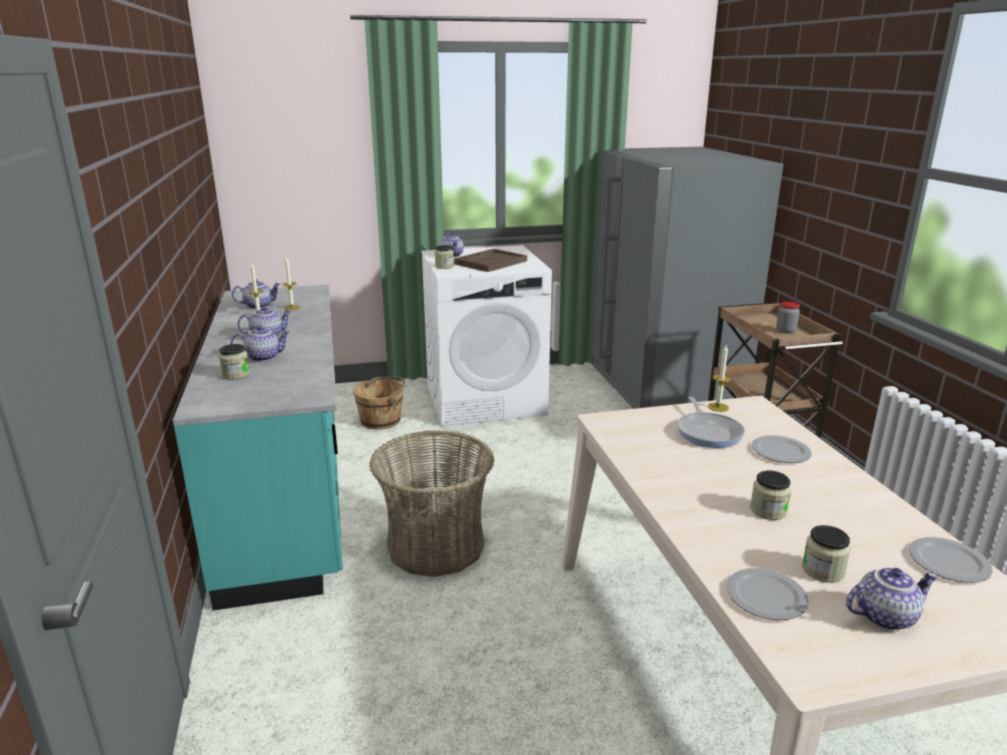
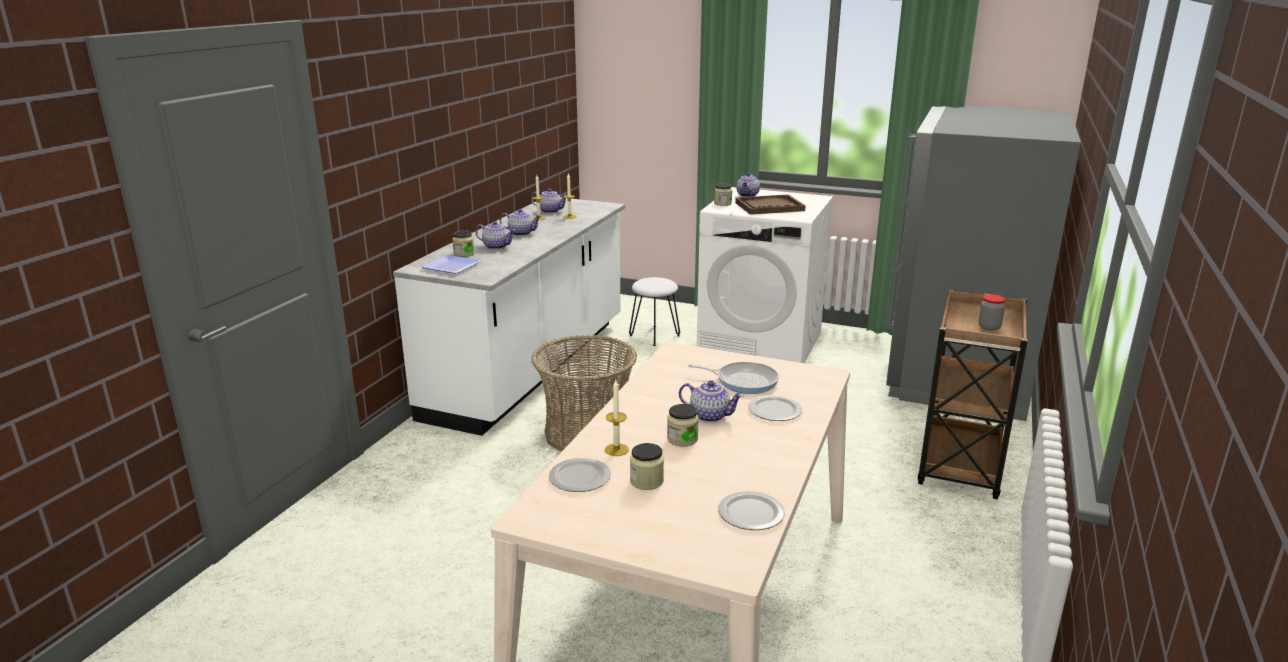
camera: 35 degrees right, 0 degrees up
(250, 393) = (453, 267): none -> plate
(289, 494) = (530, 368): turquoise counter -> white counter
(381, 420) = (654, 335): brown bucket -> white stool
(708, 432) = (743, 381): frying pan -> frying pan turned 105 degrees counterclockwise
(718, 407) = (789, 367): candle -> candle (616, 449)
(884, 616) = (635, 516): teapot -> teapot (710, 415)

